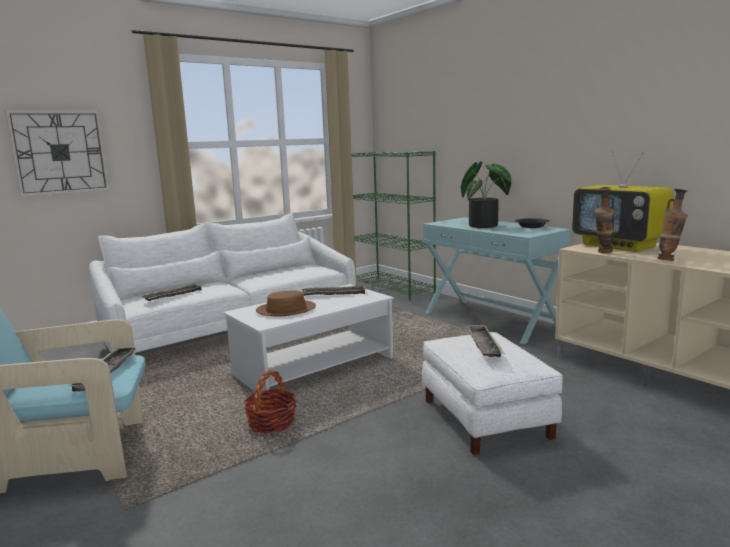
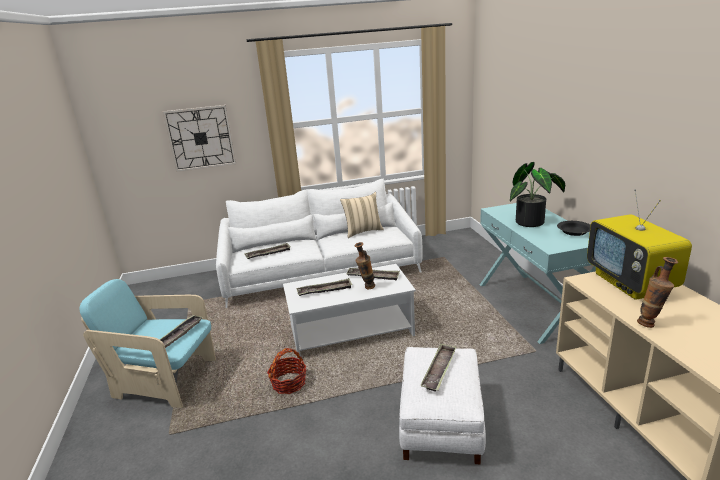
camera: 25 degrees right, 10 degrees up
(282, 269) = (363, 231): none -> beige pillow
(286, 309) = (325, 290): brown hat -> tray
(393, 288) = (473, 246): green bookcase -> none
(602, 253) = (598, 294): vase -> vase (366, 288)

